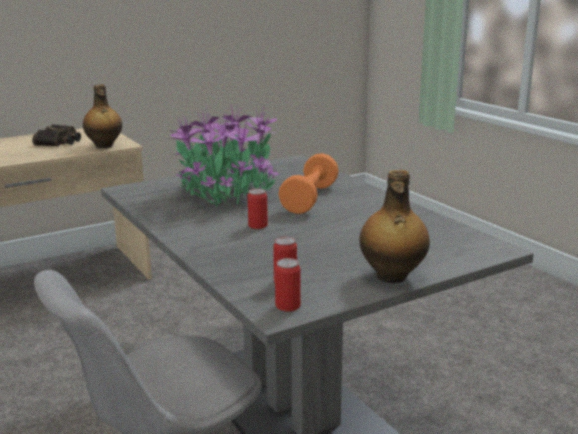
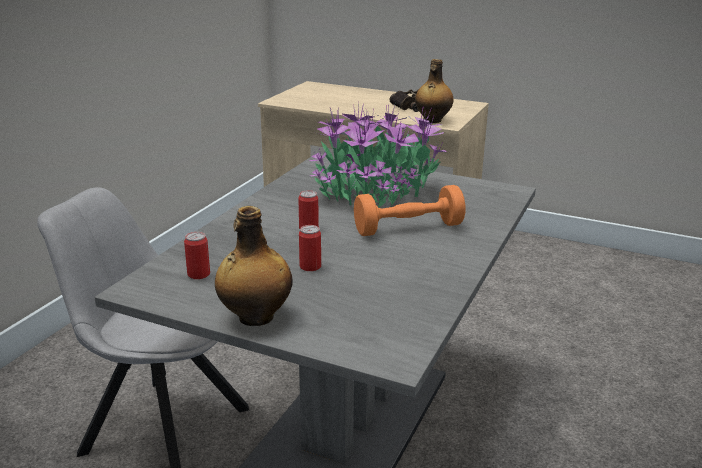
camera: 55 degrees right, 5 degrees up
(288, 306) = (150, 289): can -> can (310, 266)

